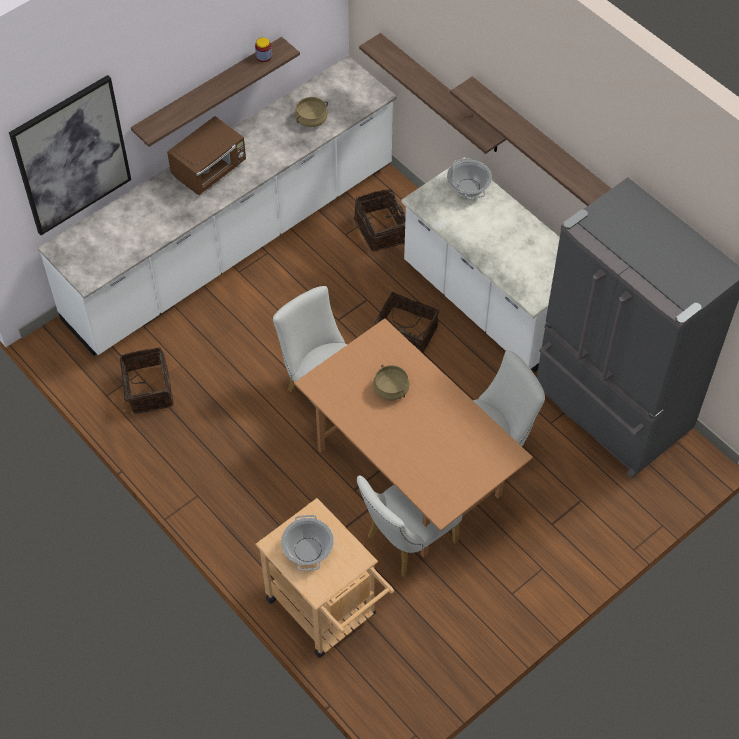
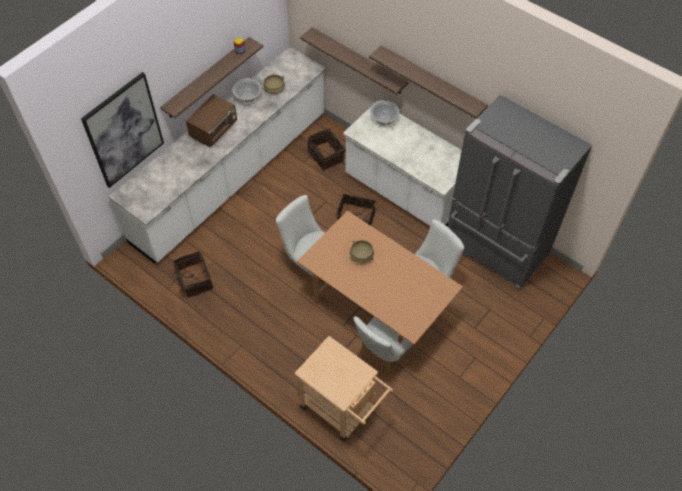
camera: 10 degrees left, 0 degrees up
(308, 550) = (330, 372): cooking pot -> cooking pot (248, 97)

